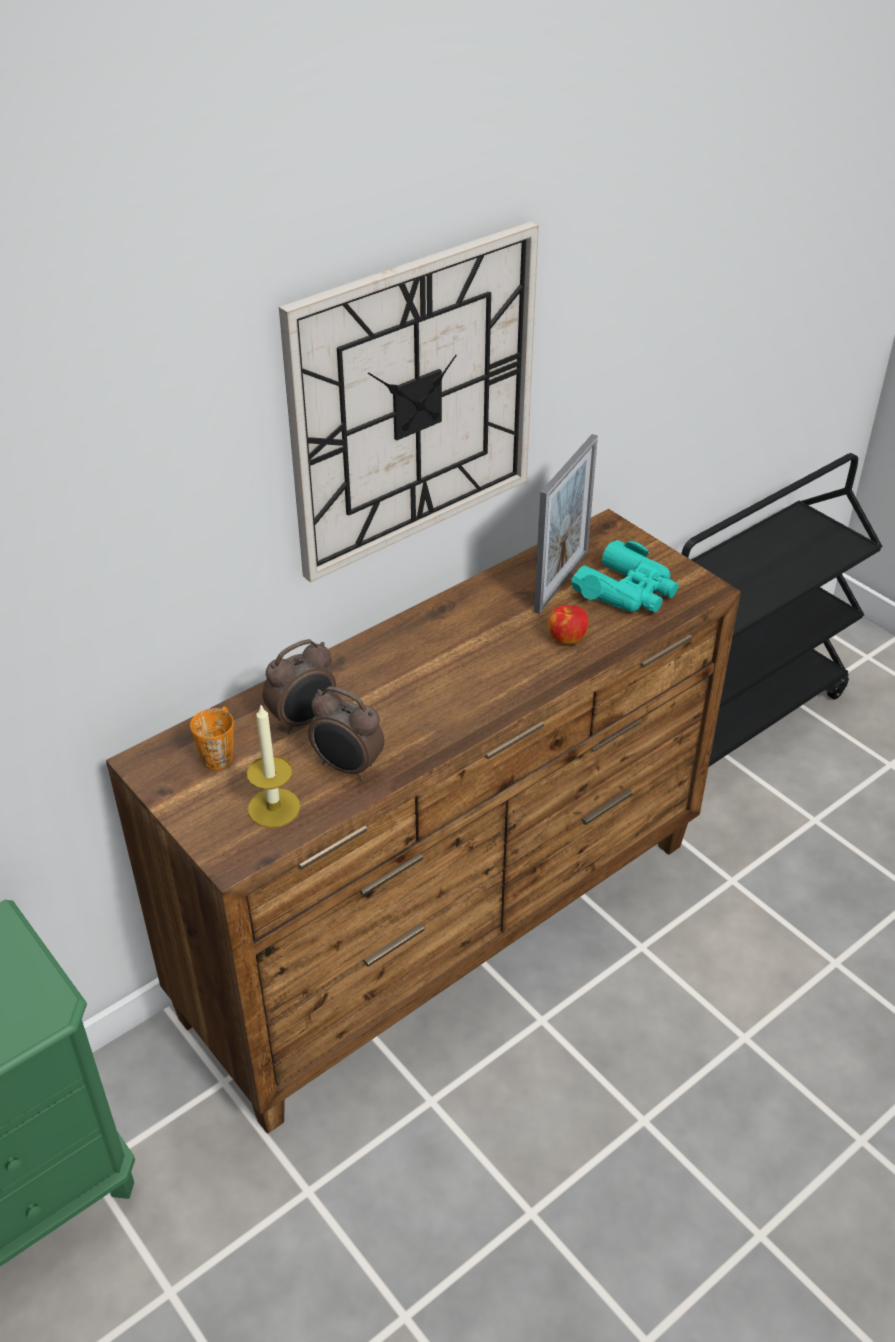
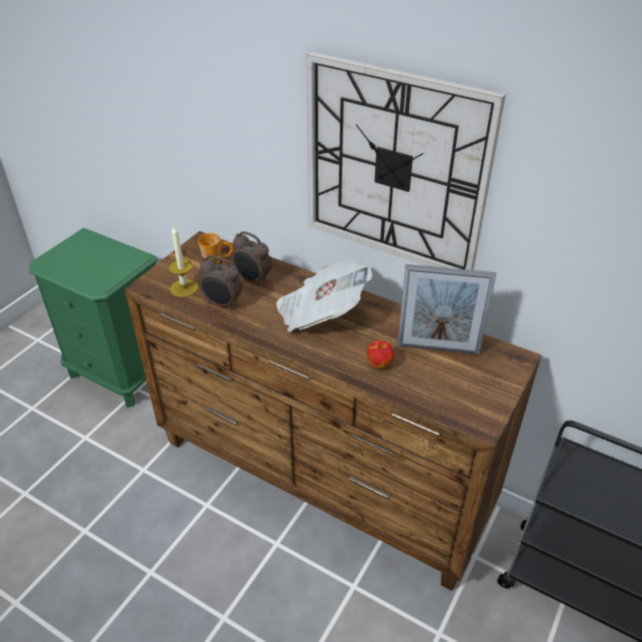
camera: 70 degrees right, 0 degrees up
(347, 768) = (222, 304): alarm clock -> alarm clock turned 75 degrees counterclockwise
(432, 666) = (320, 313): none -> newspaper
(627, 591) = (450, 383): turquoise binoculars -> none

